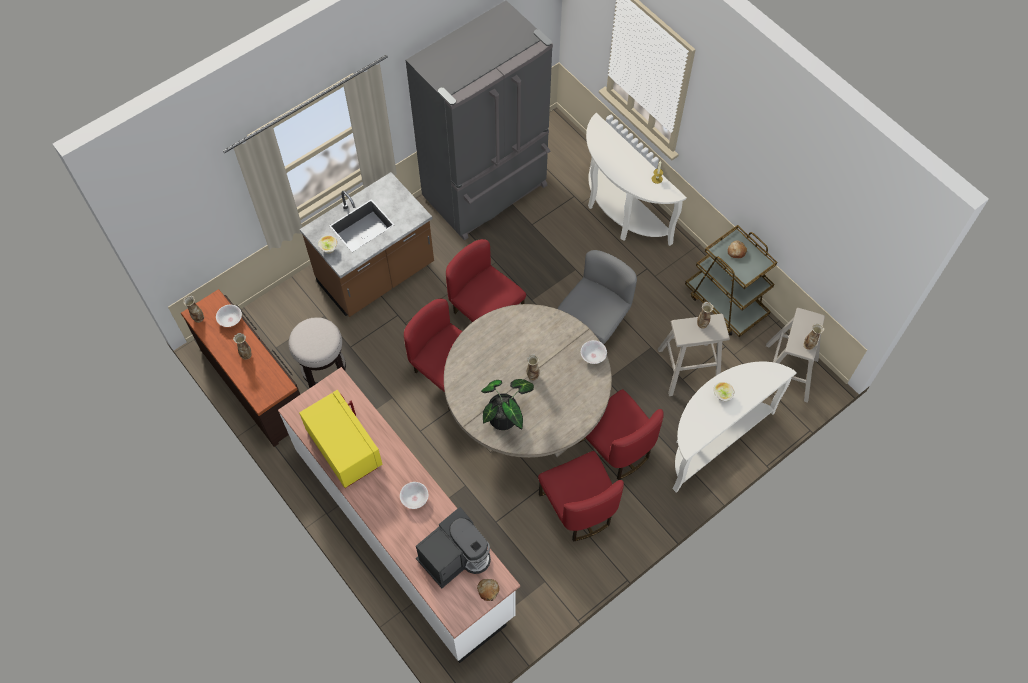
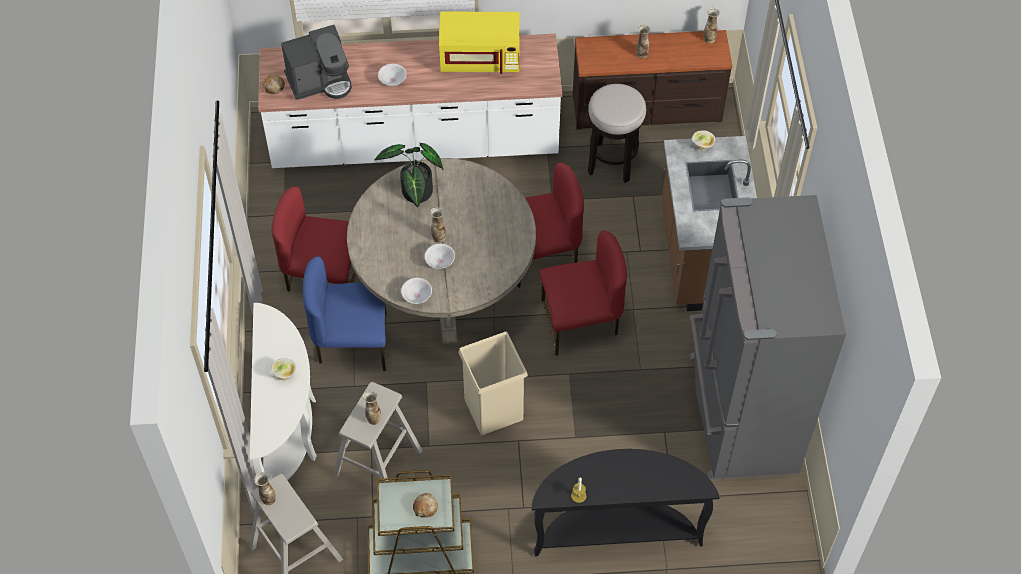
camera: 125 degrees right, 5 degrees down
(230, 320) = (689, 59): white bowl -> white bowl (440, 262)
(455, 556) = (320, 81): coffee machine -> coffee machine turned 105 degrees counterclockwise
(593, 327) = (493, 408): grey chair -> beige trash can
(615, 448) = (352, 342): red chair -> blue chair
(619, 213) = (616, 530): white console table -> black console table

